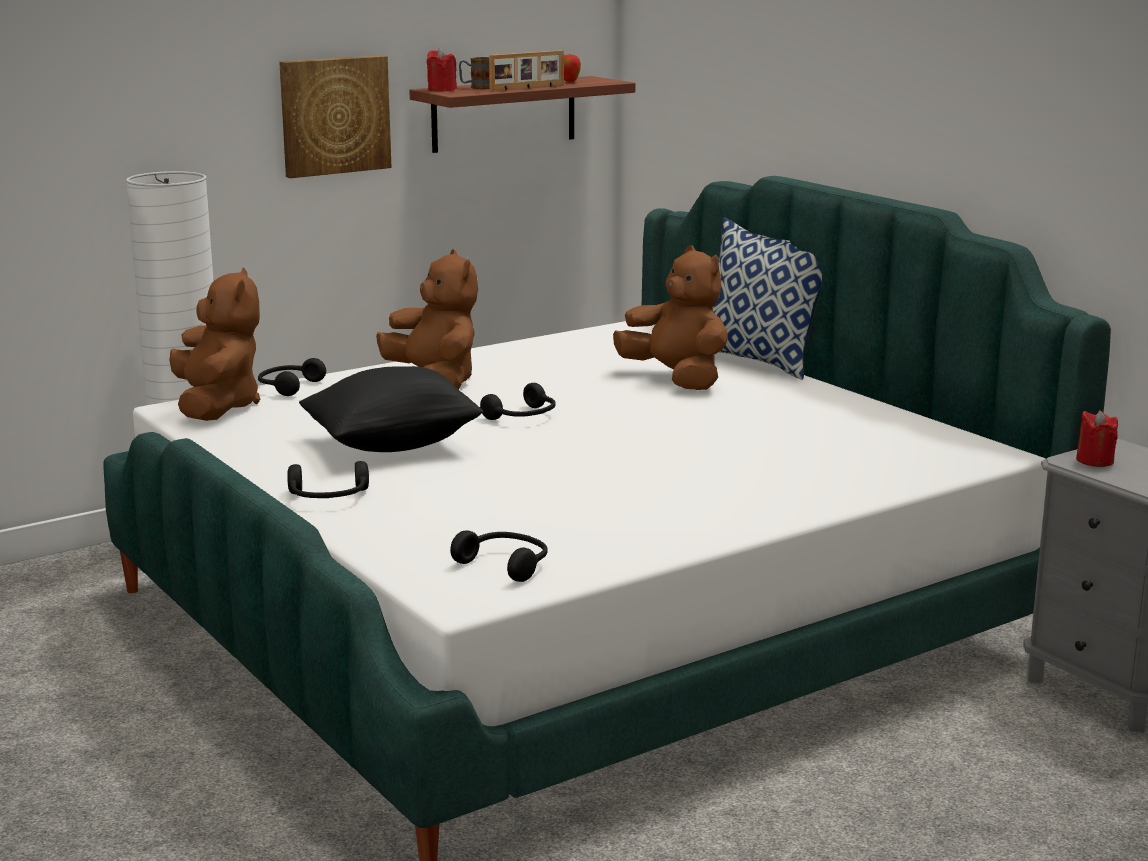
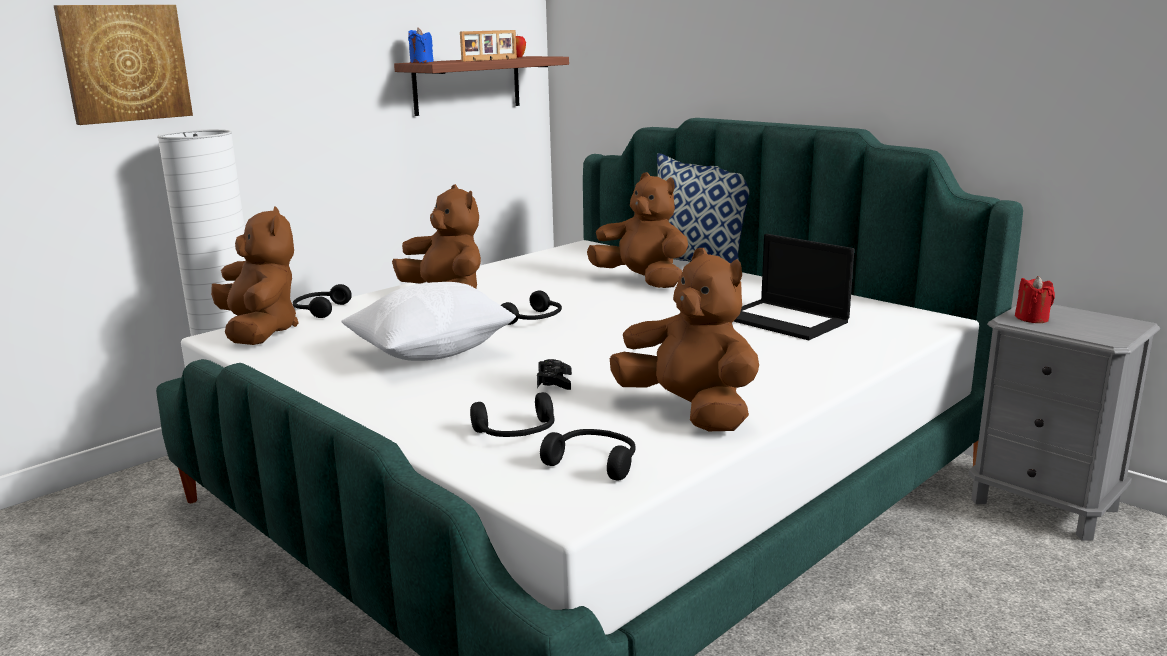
camera: 10 degrees left, 0 degrees up
(328, 498) = (390, 408): black headphones -> black headphones (517, 433)
(334, 115) = (335, 84): picture -> picture (125, 63)
(393, 445) = (432, 353): black pillow -> white pillow
(441, 89) = (421, 62): red candle -> blue candle
(478, 87) = (449, 61): mug -> none
(509, 486) = (554, 382): none -> black game controller
(632, 527) = (689, 411): none -> brown plush toy
(814, 440) = (786, 320): none -> laptop

